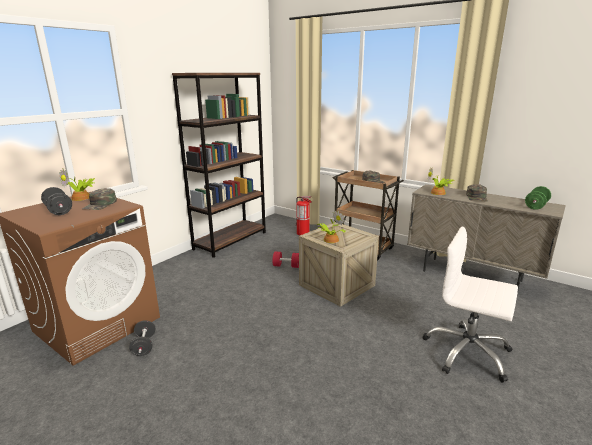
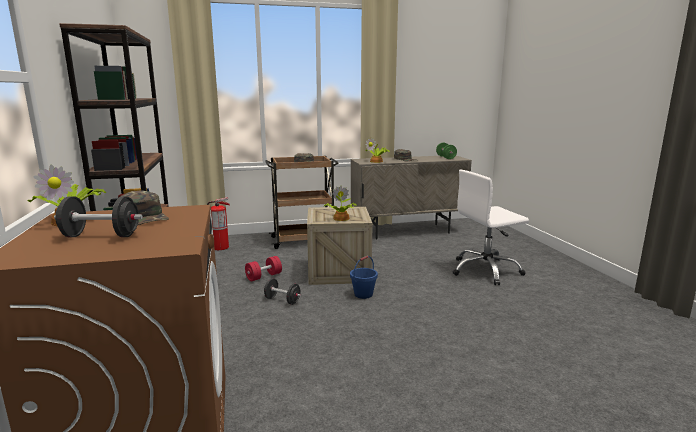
camera: 50 degrees left, 5 degrees down
(144, 346) = (269, 407): black dumbbell -> black dumbbell (282, 300)
(316, 312) = (363, 294): none -> blue bucket

